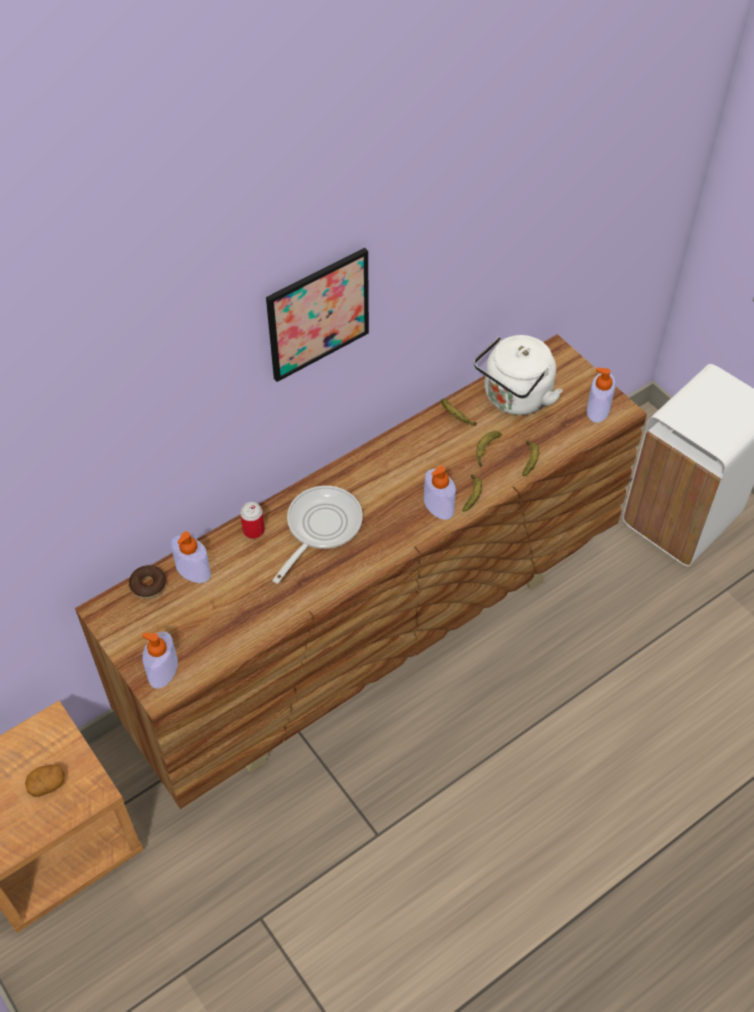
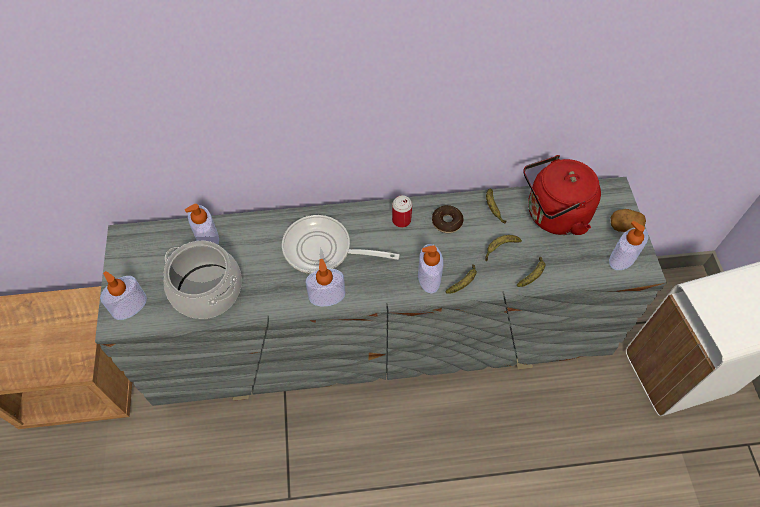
camera: 30 degrees right, 5 degrees up
(47, 784) = (53, 343): potato -> potato (625, 225)
(148, 585) = (168, 233): donut -> donut (447, 222)
(232, 618) = (208, 290): none -> cooking pot
(253, 530) = (272, 227): can -> can (401, 220)
(318, 314) = (363, 58): picture -> none
(320, 528) = (323, 250): frying pan -> frying pan turned 135 degrees counterclockwise
(354, 567) = (327, 296): none -> soap dispenser
(377, 638) = (381, 347): brown cabinet -> grey cabinet
(515, 398) = (553, 215): white kettle -> red kettle

